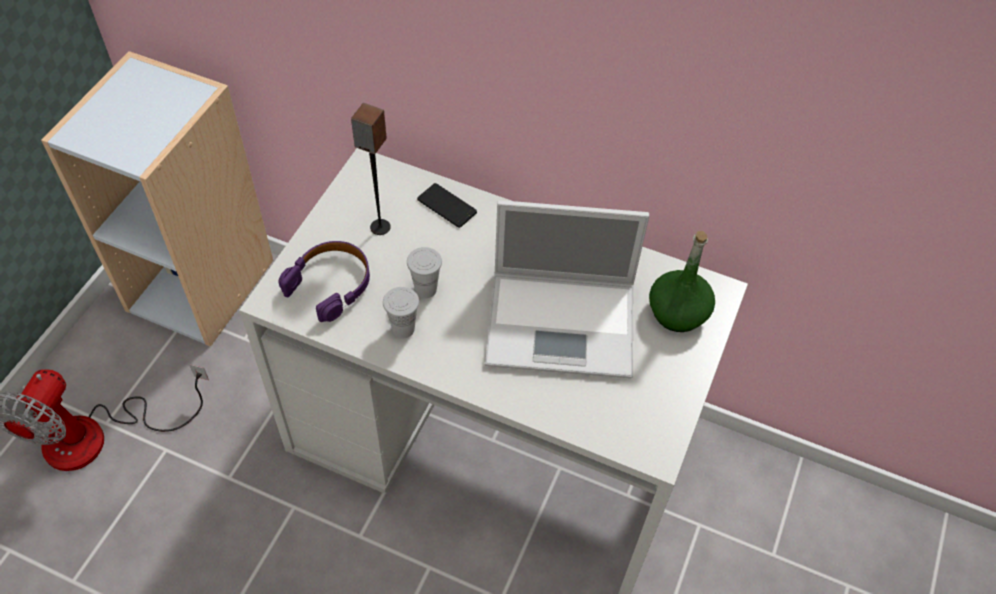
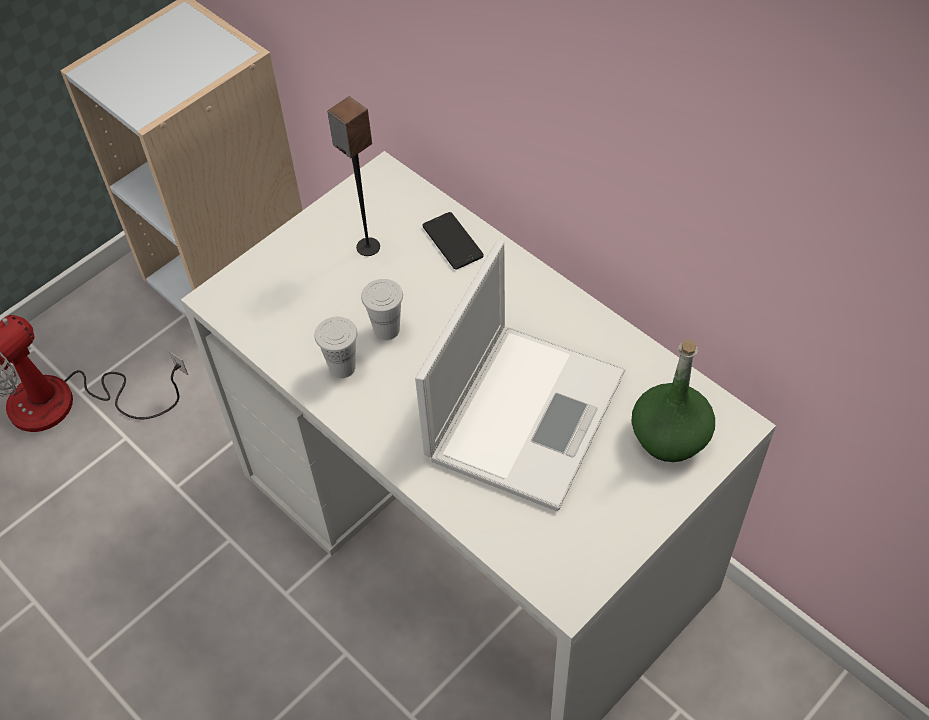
camera: 25 degrees right, 0 degrees up
(331, 284) = (287, 297): purple headphones -> none
(564, 323) = (527, 411): laptop -> laptop turned 90 degrees counterclockwise

